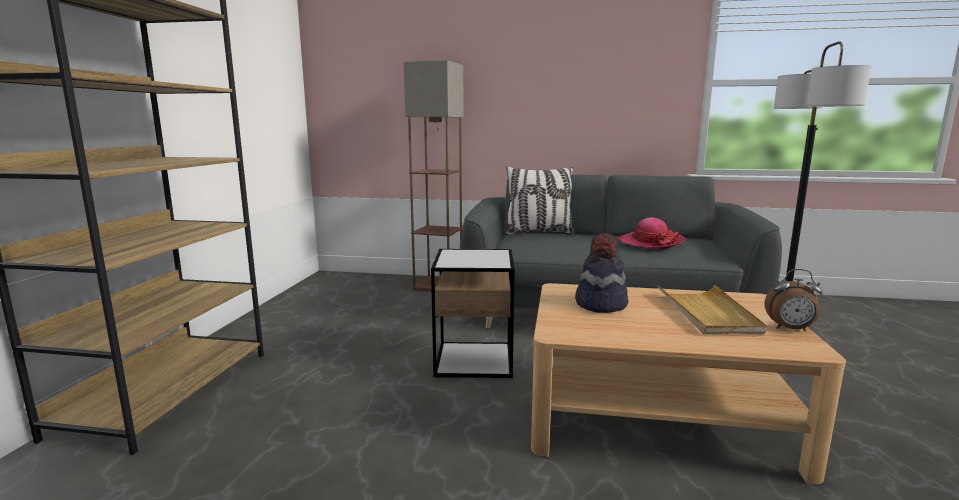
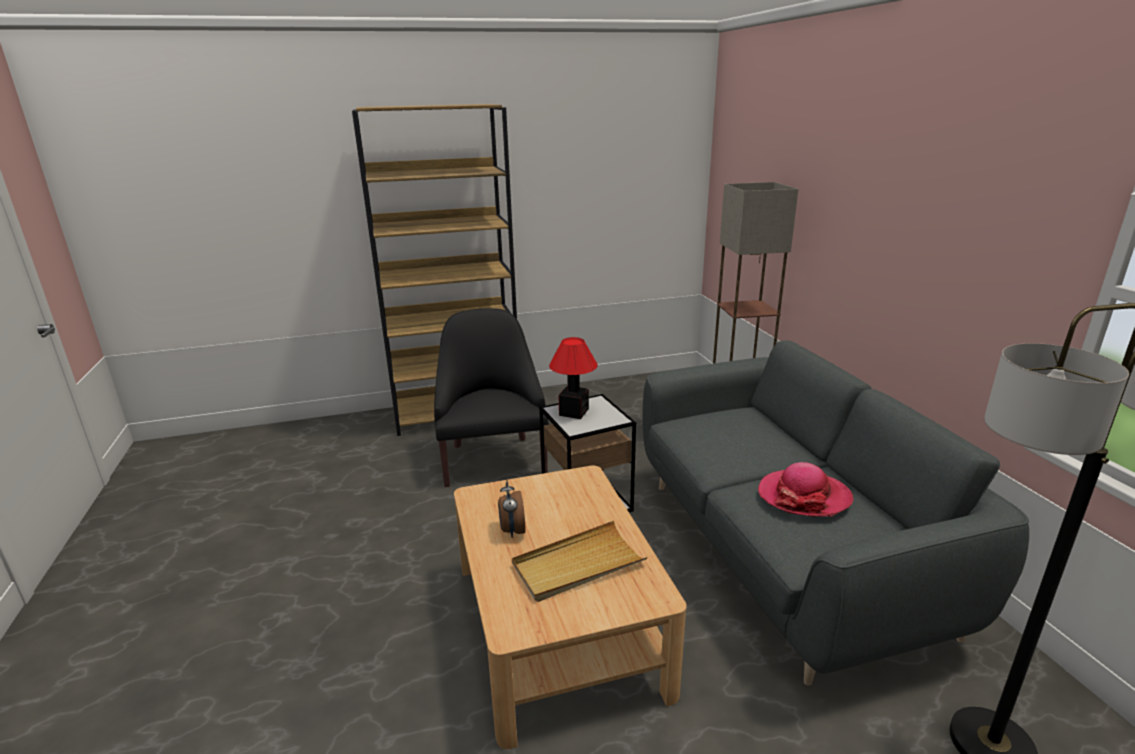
camera: 65 degrees right, 10 degrees up
(327, 390) = (493, 459): none -> black armchair
(464, 260) = (573, 413): none -> table lamp
(539, 233) = (759, 421): pillow -> none
(600, 304) = (558, 502): hat -> none
(790, 329) = (564, 620): alarm clock -> alarm clock (512, 530)

